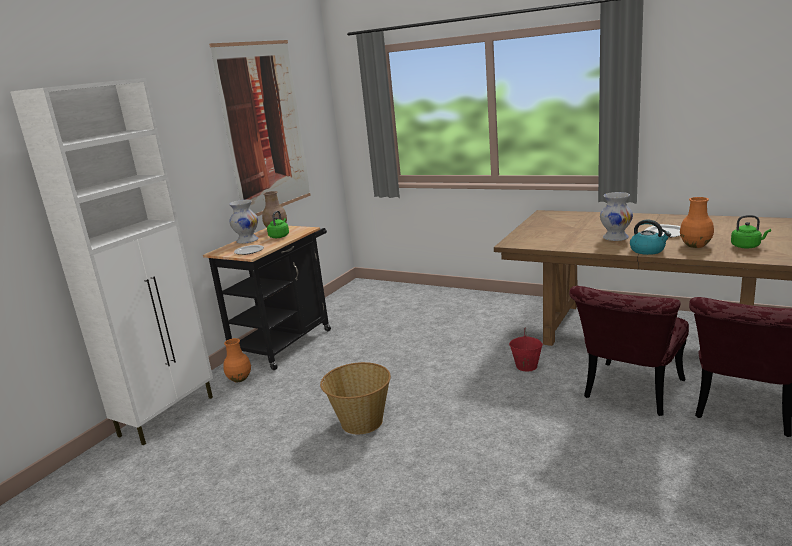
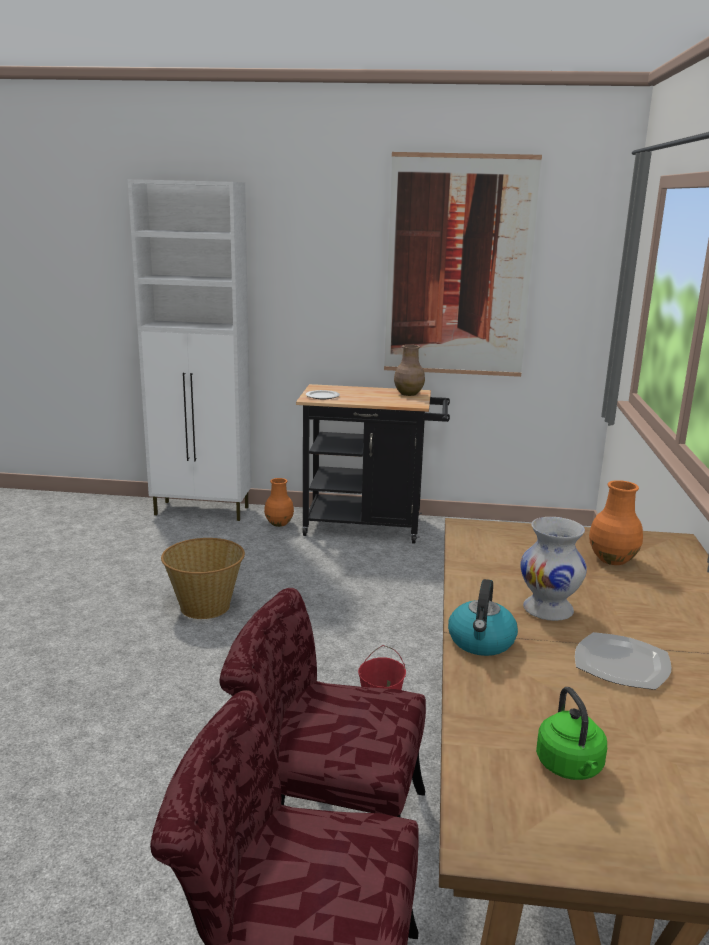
camera: 65 degrees right, 0 degrees up
(247, 241) = (360, 390): white vase -> none
(279, 236) = (382, 398): green kettle -> none
(695, 245) = (543, 696): orange vase -> orange vase (613, 559)

